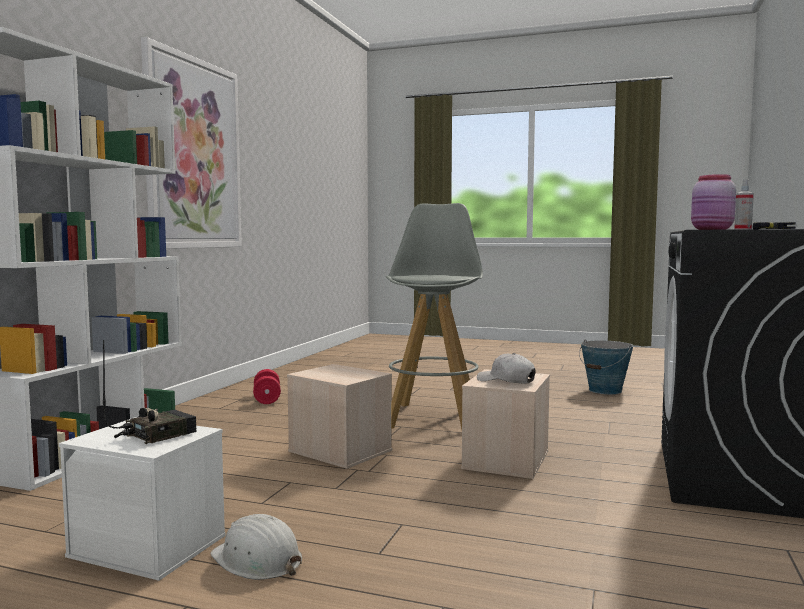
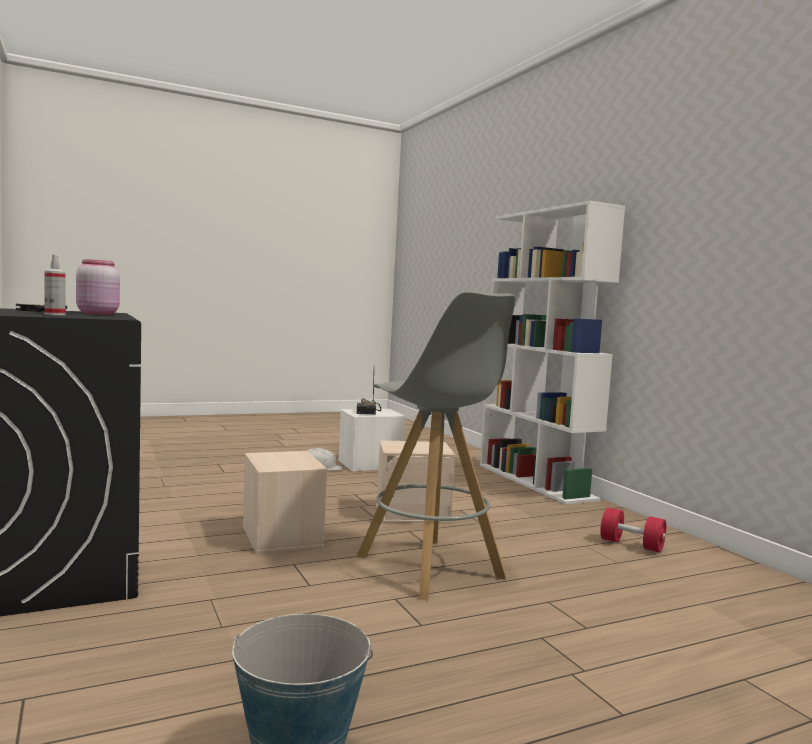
camera: 135 degrees right, 0 degrees up
(193, 154) = (709, 247): picture -> none
(506, 381) = (282, 458): white cap -> none

